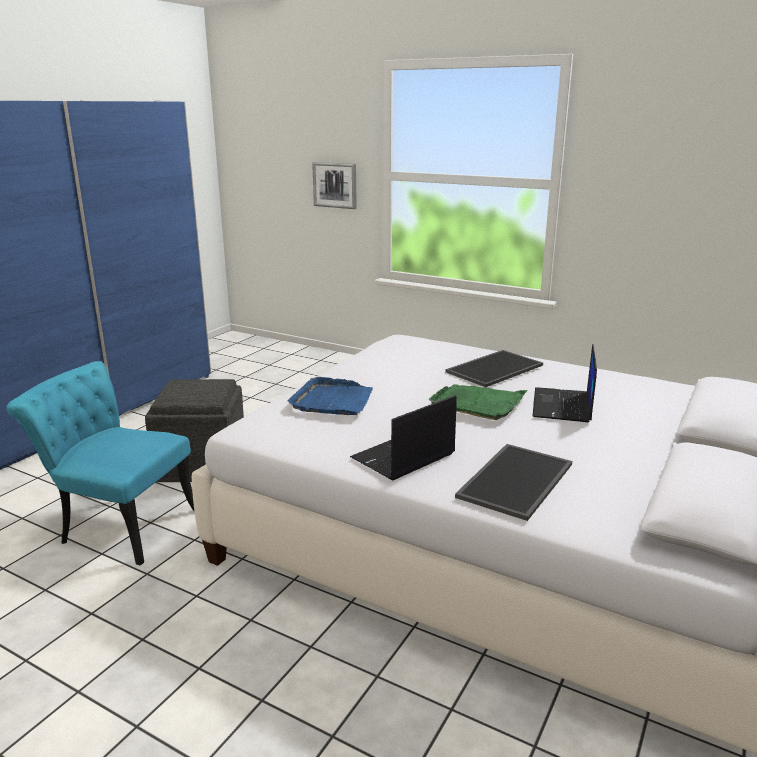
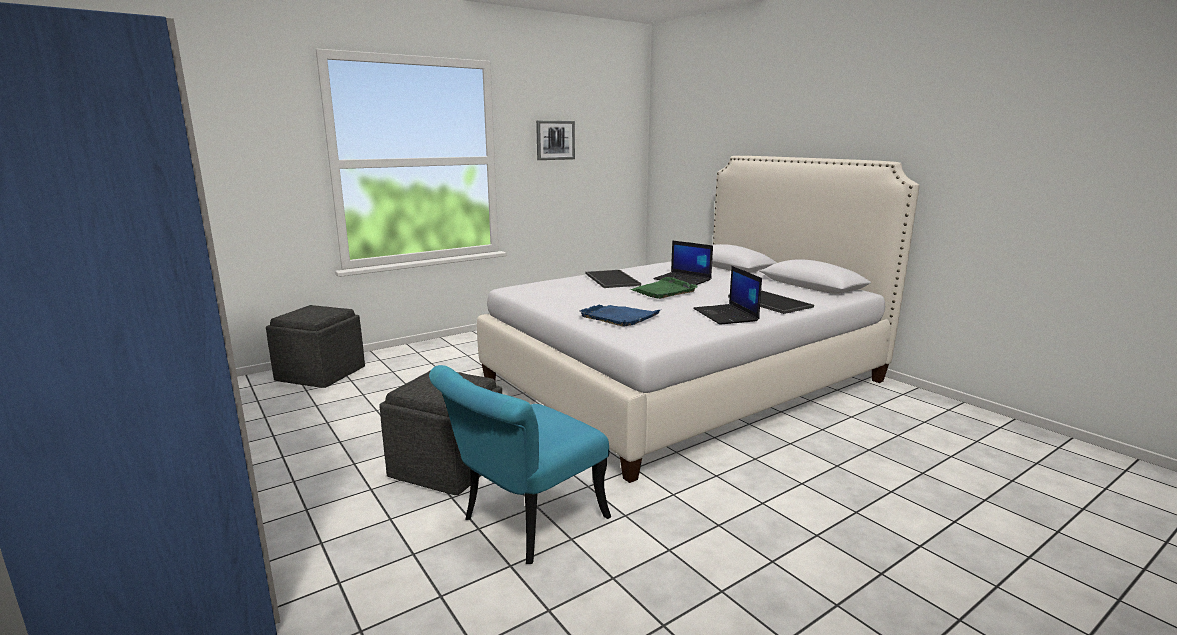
camera: 65 degrees left, 5 degrees down
(333, 365) = (321, 374): none -> grey ottoman
(335, 185) = (265, 180): picture -> picture (555, 140)

